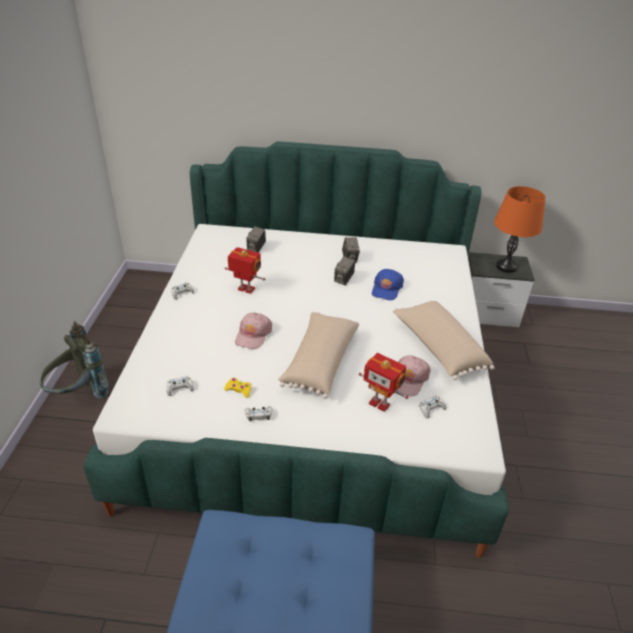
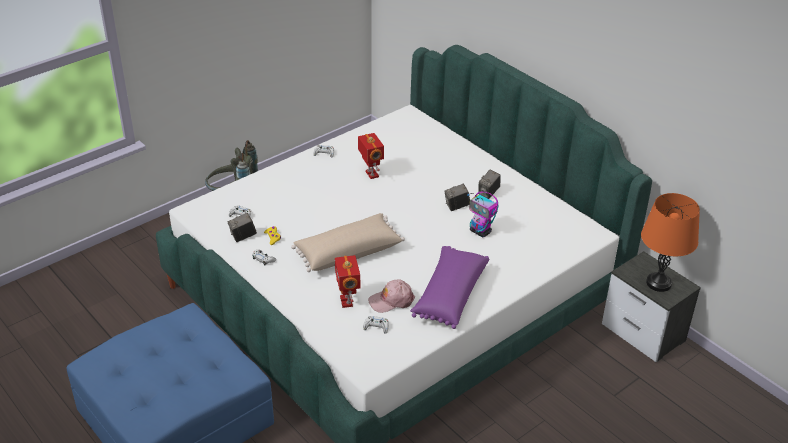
camera: 45 degrees right, 0 degrees up
(253, 335) = (330, 208): pink cap -> none
(256, 248) = (425, 146): camera -> camera (243, 236)
(386, 289) = (480, 232): blue cap -> toy robot
(438, 348) = (449, 295): beige pillow -> purple pillow

